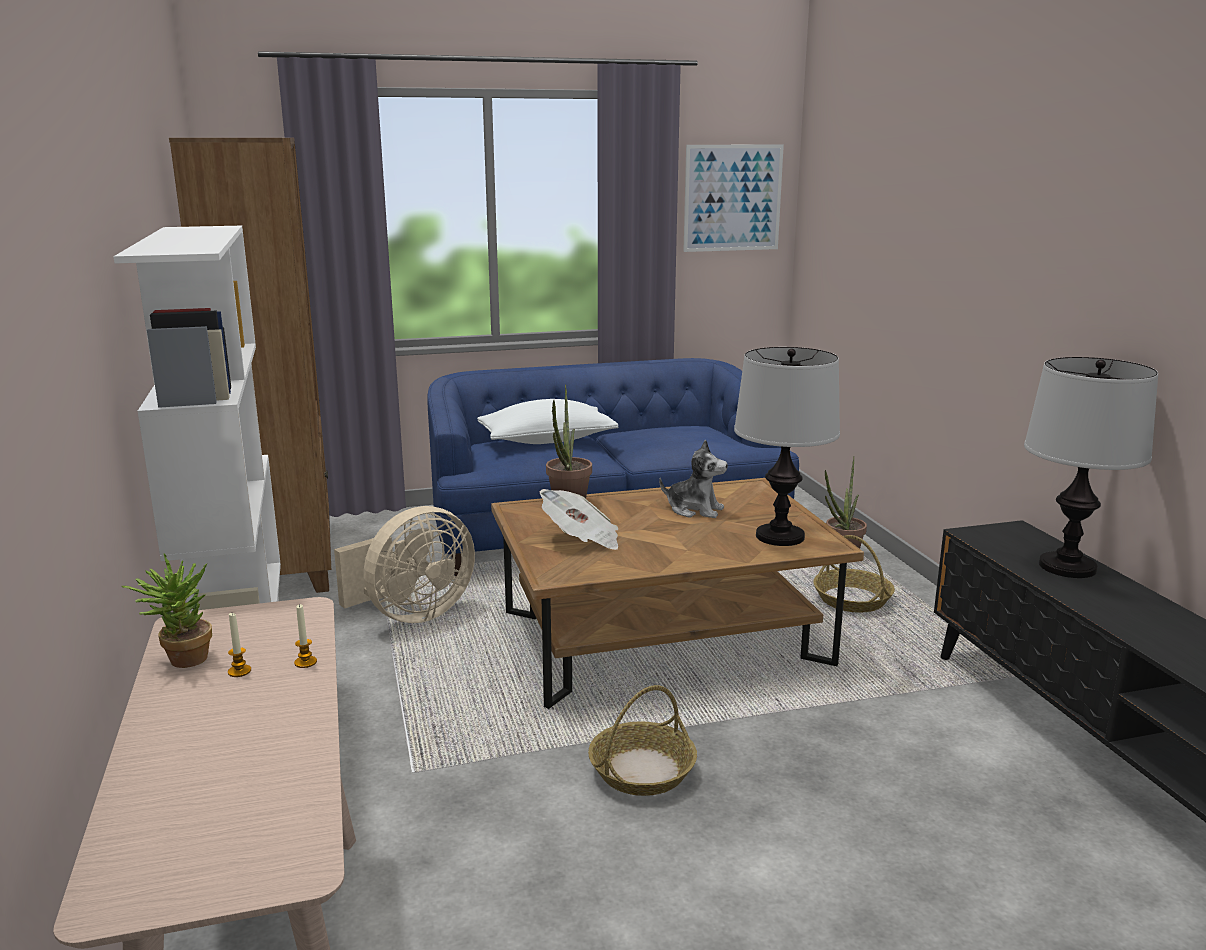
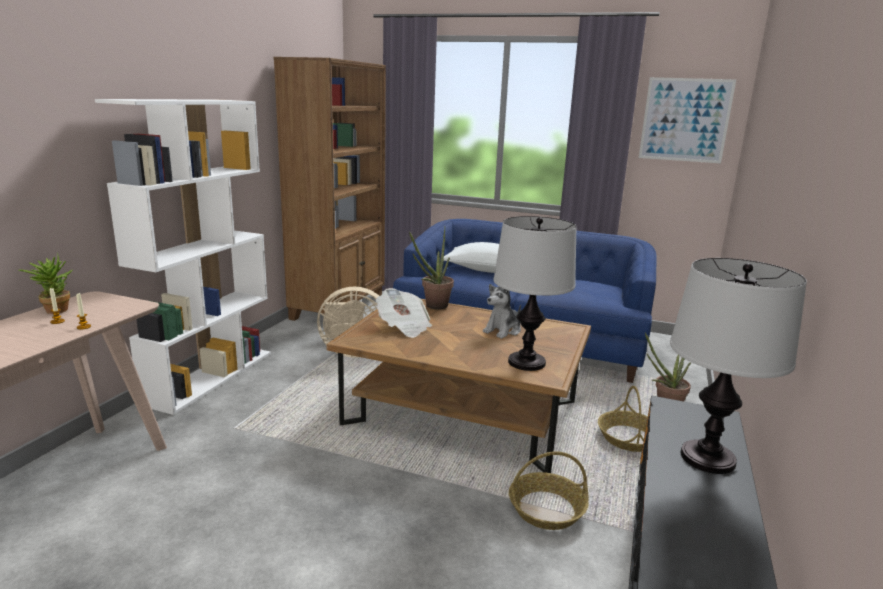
camera: 35 degrees right, 0 degrees up
(642, 770) = (334, 480): basket -> basket (547, 509)
(695, 510) = (503, 330): plush toy -> plush toy turned 75 degrees clockwise

